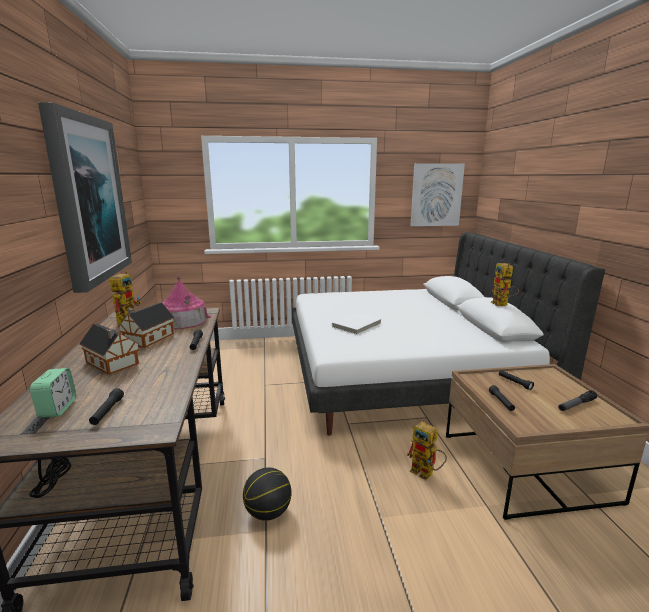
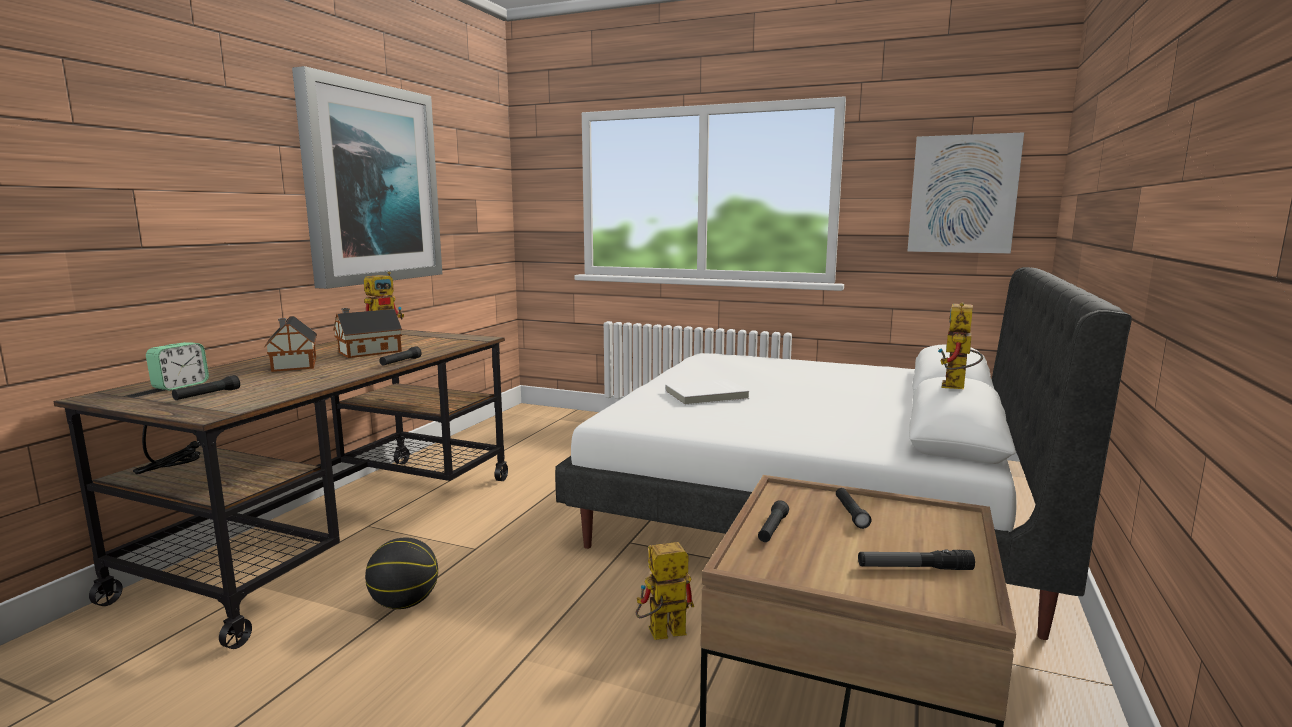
camera: 30 degrees right, 5 degrees down
(183, 320) = (437, 343): toy house -> none
(426, 473) = (660, 635): toy robot -> toy robot turned 90 degrees clockwise

